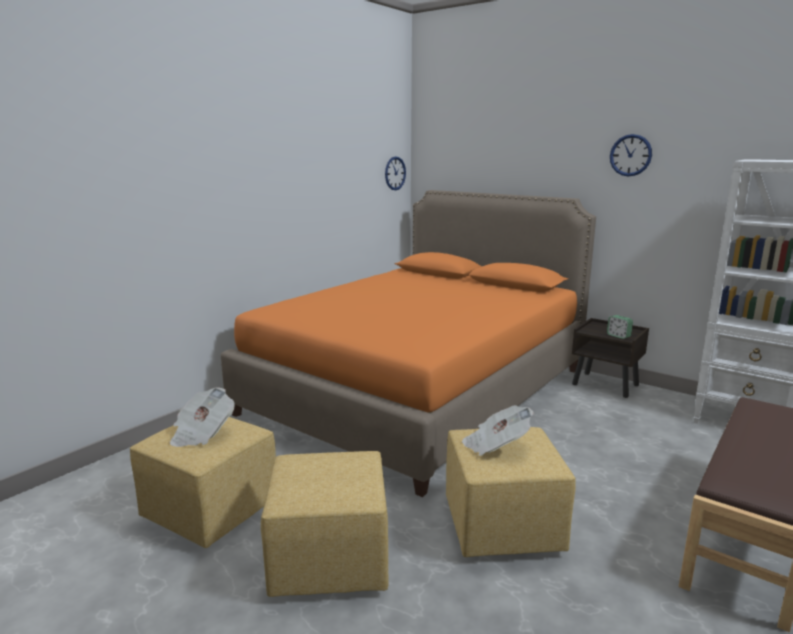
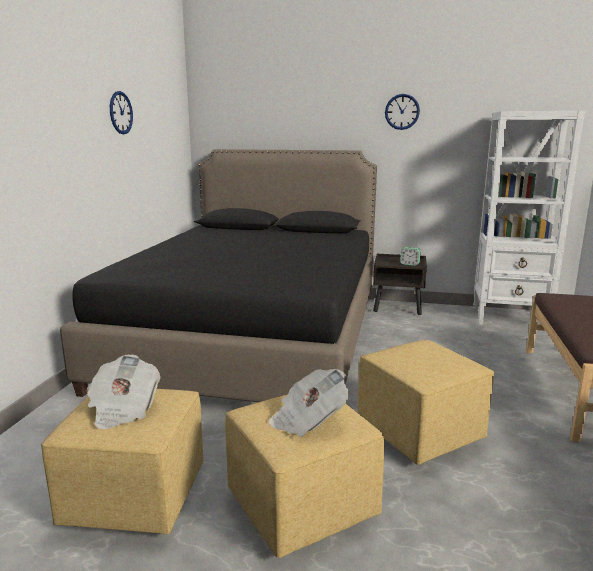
camera: 25 degrees left, 0 degrees up
(395, 173) = (179, 133): wall clock -> wall clock (120, 112)
(419, 391) = (253, 338): orange bed -> black bed
(496, 445) = (414, 359): newspaper -> newspaper (308, 420)

